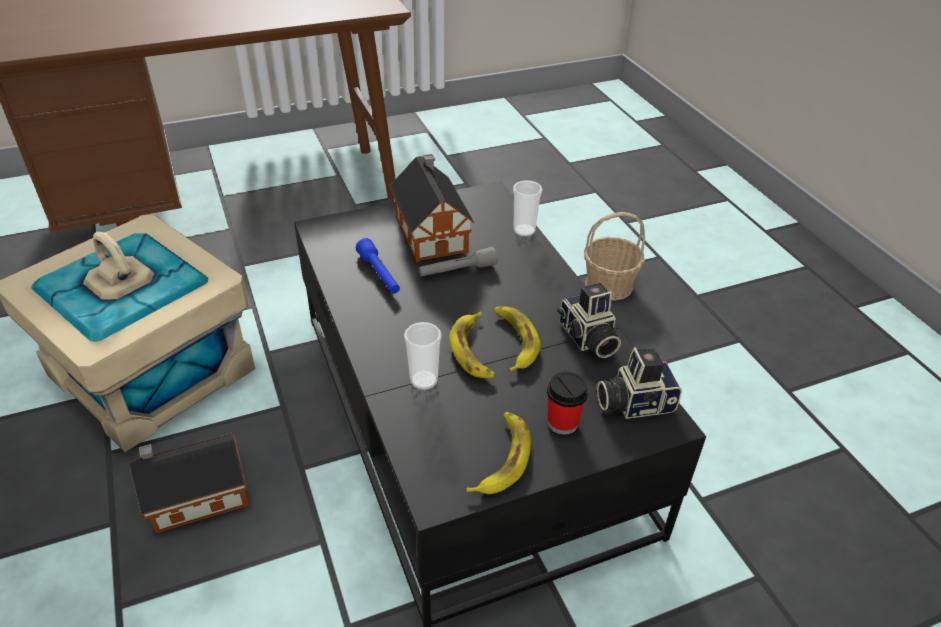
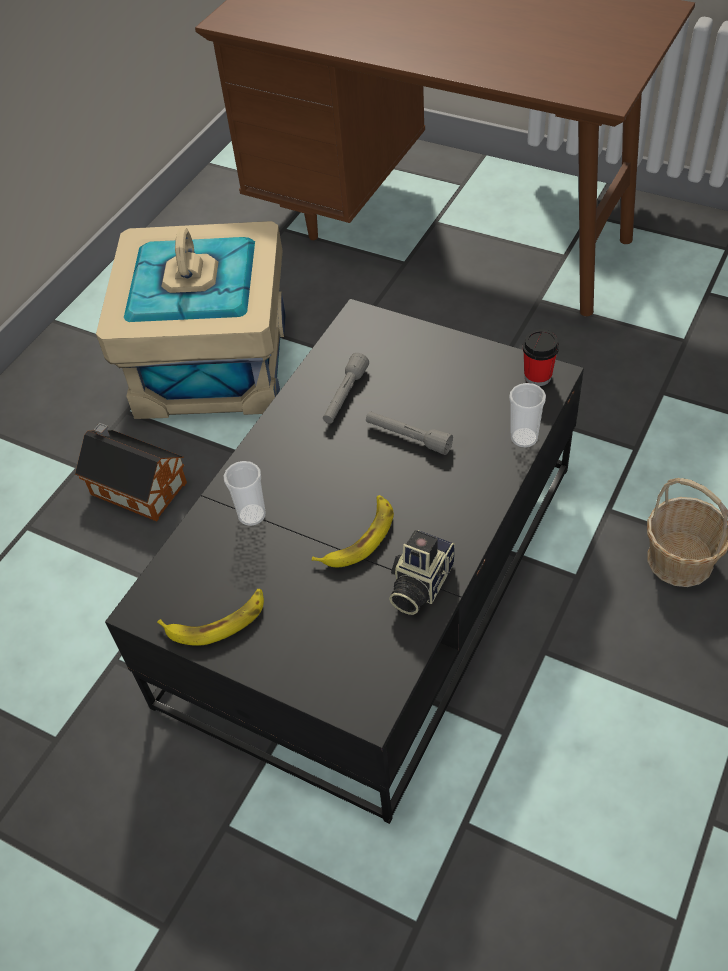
camera: 55 degrees right, 10 degrees up
(379, 274) = (345, 396): blue flashlight -> grey flashlight
(431, 232) = (440, 382): toy house -> none
(473, 350) = (318, 520): banana -> none
(562, 422) = (294, 634): cup -> cup (537, 376)
(633, 402) = (370, 668): camera -> none

